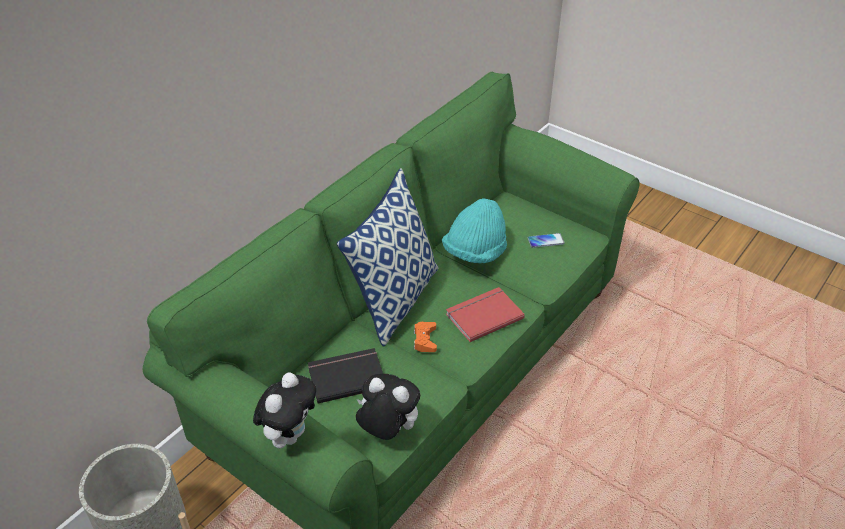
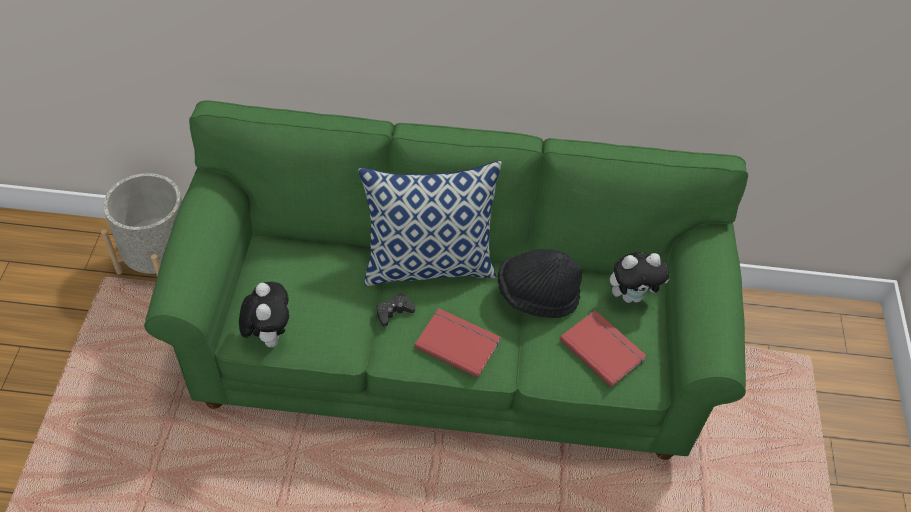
camera: 55 degrees right, 10 degrees up
(289, 434) = (178, 260): plush toy -> plush toy (632, 296)
(346, 376) = (309, 275): black book -> none
(425, 340) = (394, 312): orange game controller -> black game controller
(475, 252) = (536, 296): turquoise hat -> black hat
(545, 241) = (603, 348): phone -> red book

